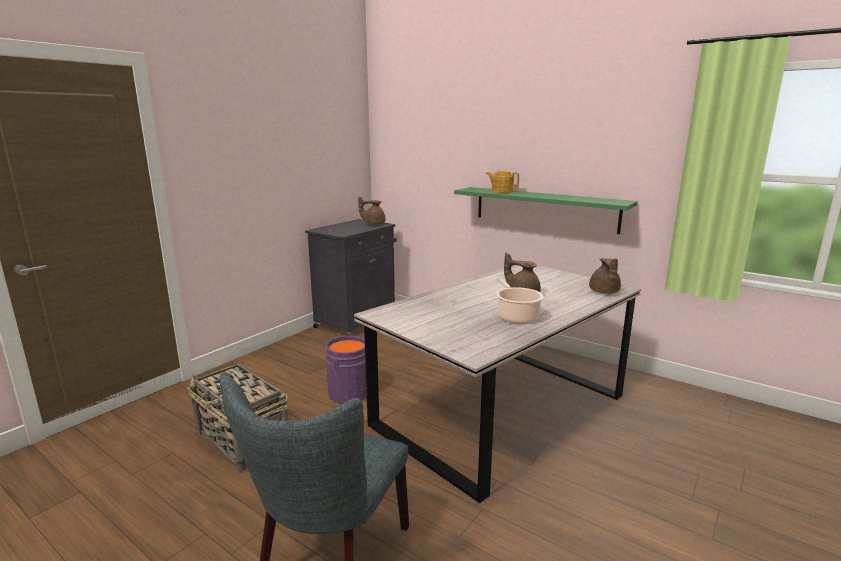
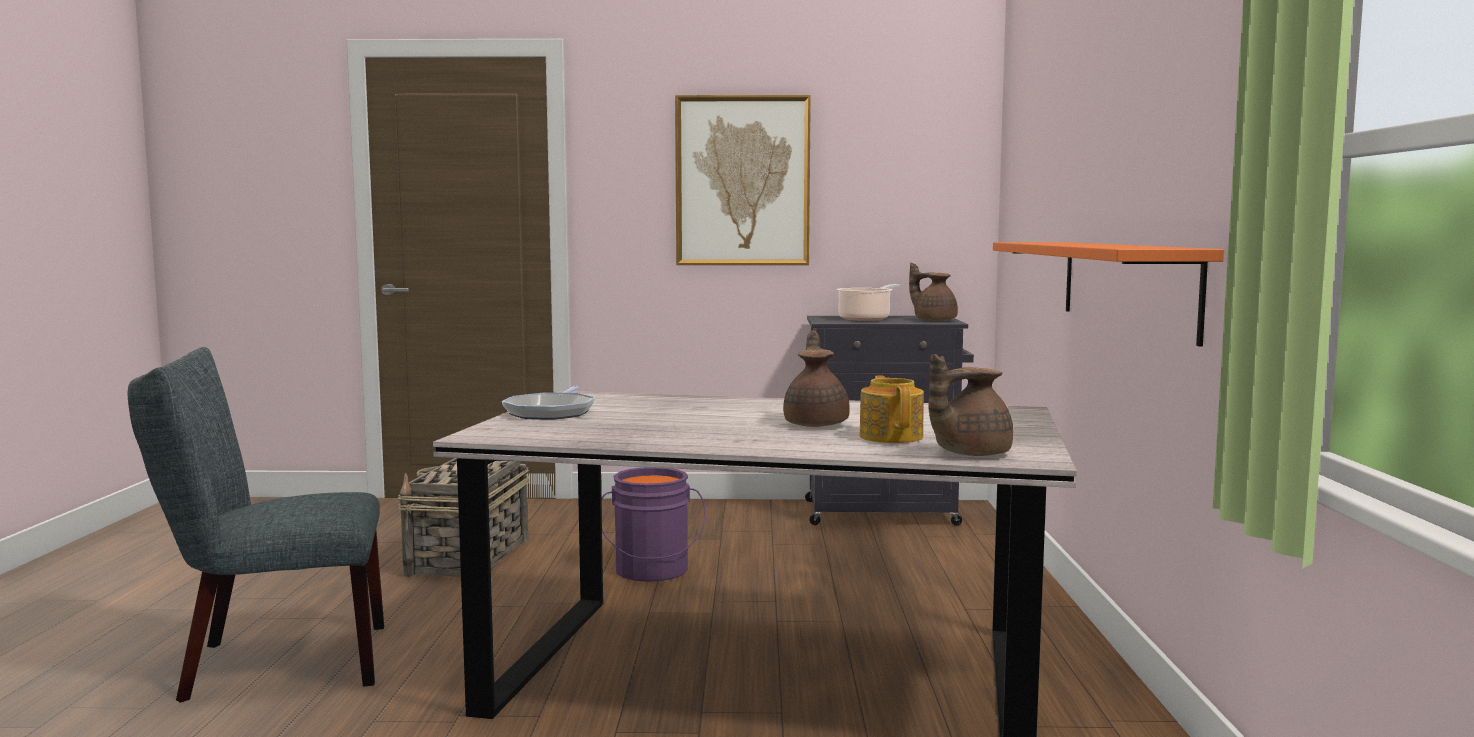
camera: 55 degrees right, 10 degrees down
(267, 156) = (742, 181): none -> picture
(424, 328) = (551, 412): none -> frying pan
(501, 191) = (1055, 242): teapot -> teapot (891, 436)
(516, 316) = (689, 432): cooking pot -> cooking pot (866, 319)
(544, 209) = (1125, 285): green shelf -> orange shelf

